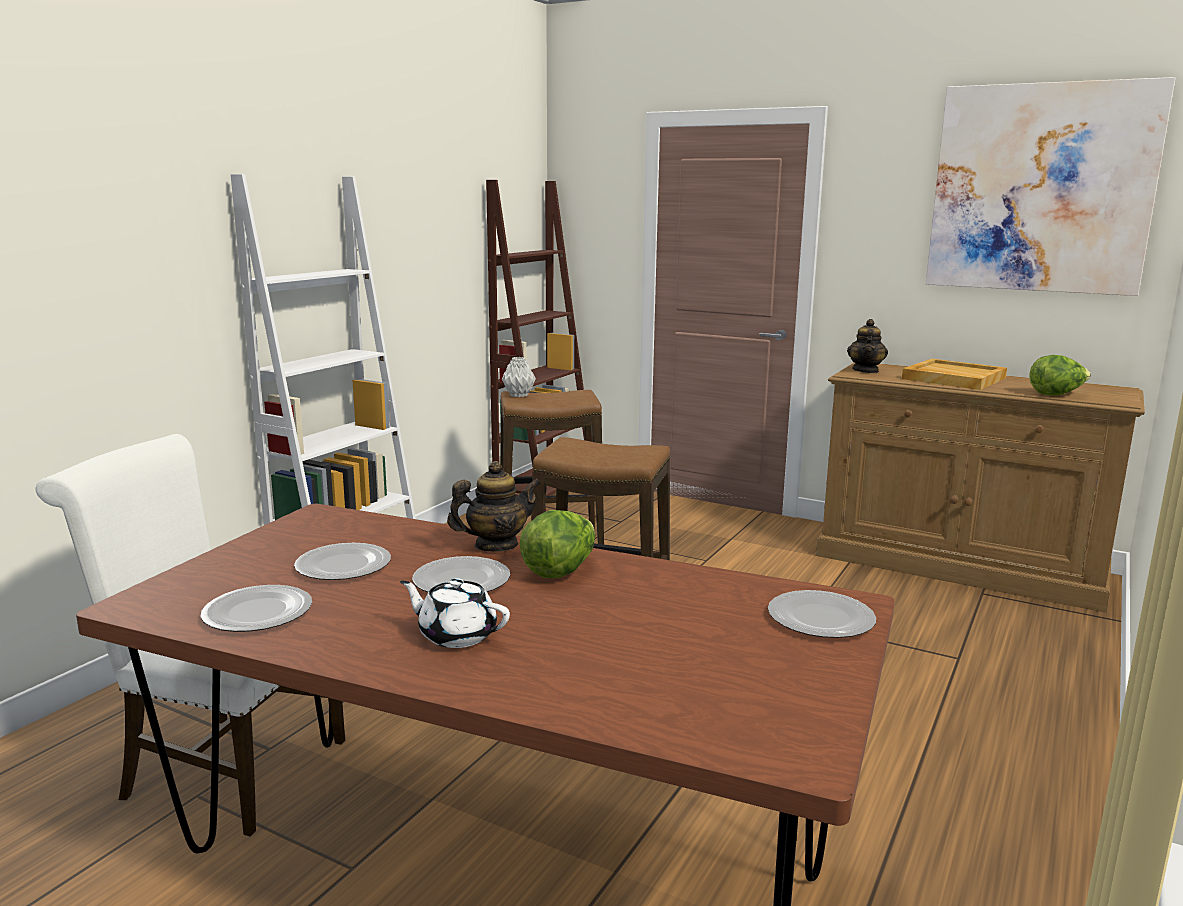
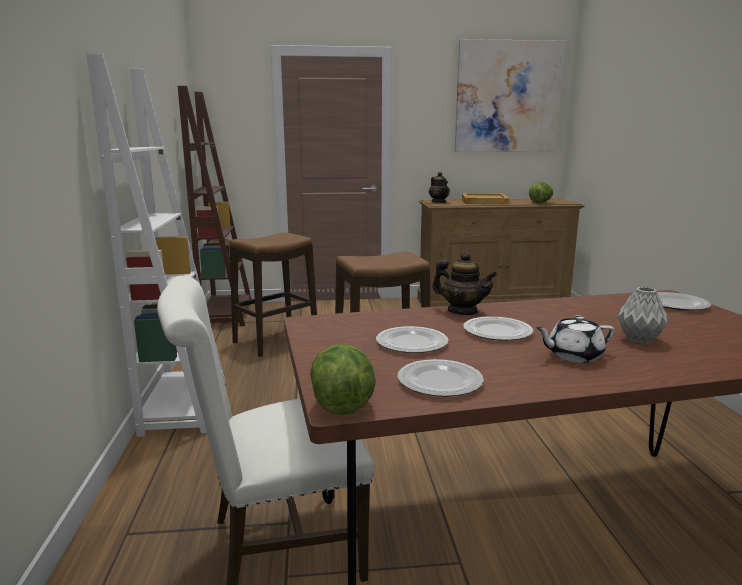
camera: 35 degrees left, 0 degrees up
(496, 545) = (462, 311): teapot -> teapot turned 90 degrees clockwise
(519, 395) = (250, 240): grey vase -> grey vase (640, 340)
(560, 570) = (526, 314): lettuce -> lettuce (342, 403)

